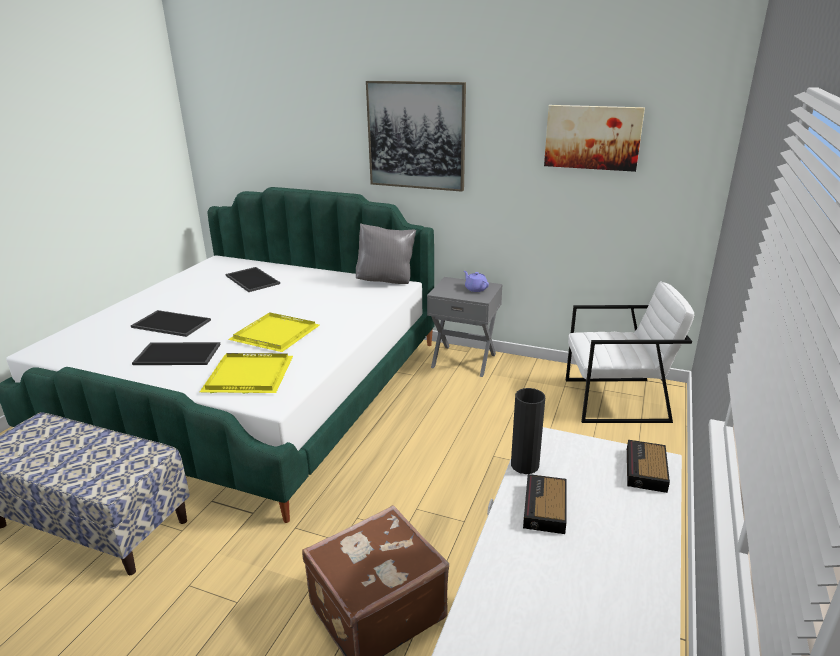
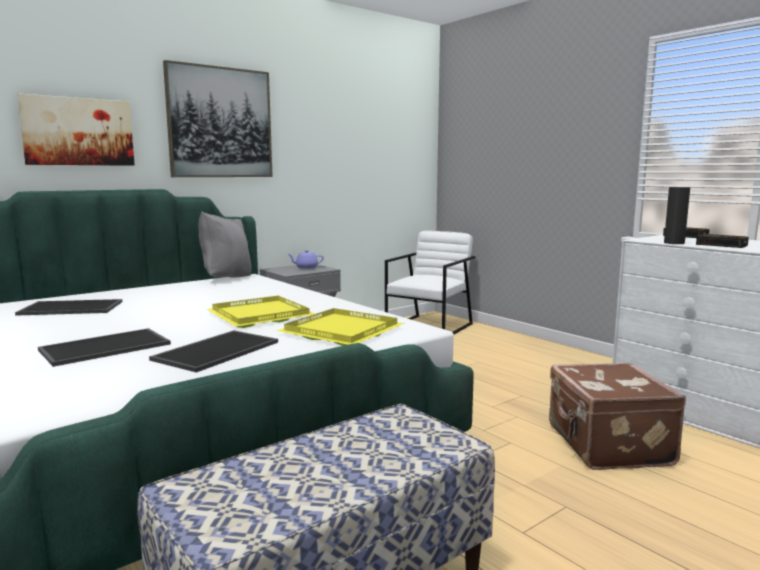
camera: 60 degrees left, 15 degrees down
(592, 137) = (363, 125): picture -> picture (78, 132)

